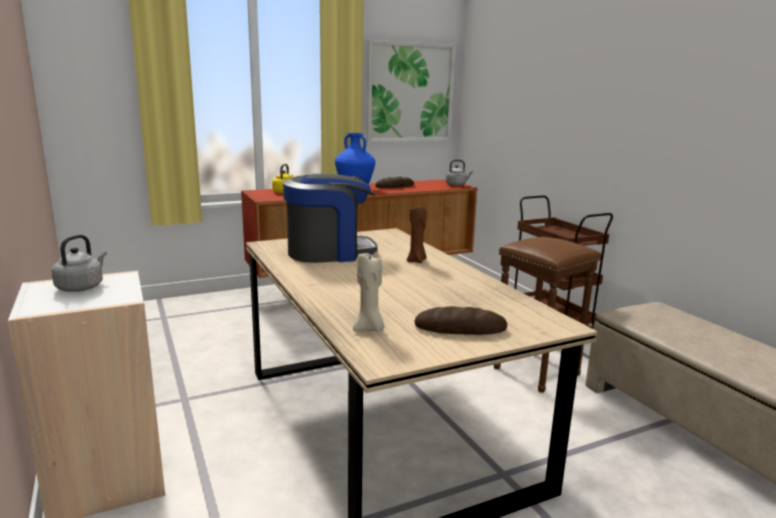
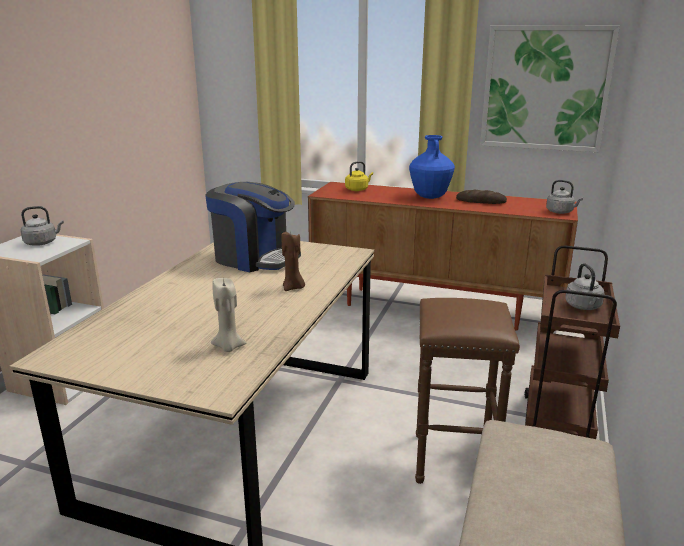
camera: 45 degrees right, 5 degrees up
(369, 329) = (105, 331): beige candle -> beige candle (228, 347)
(460, 328) = (151, 358): bread -> none
(563, 233) = (584, 307): none -> grey kettle

